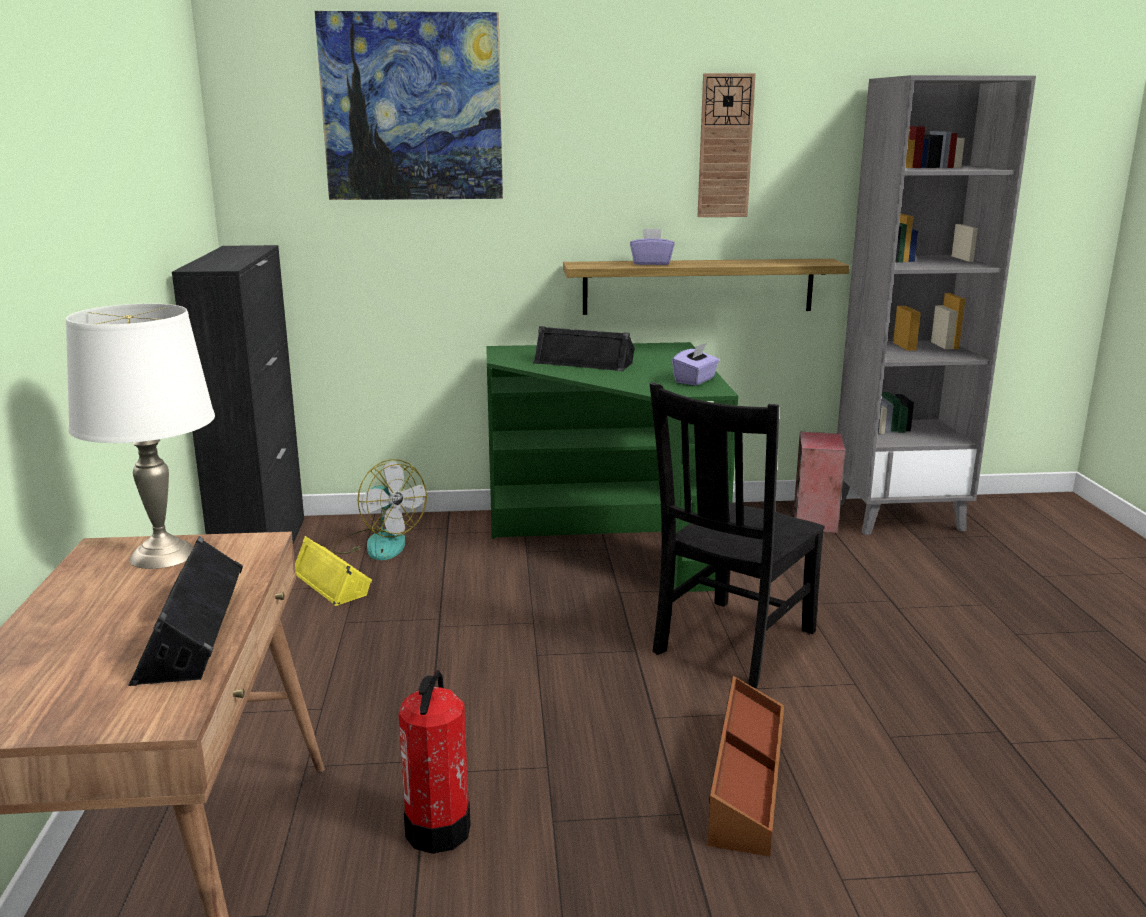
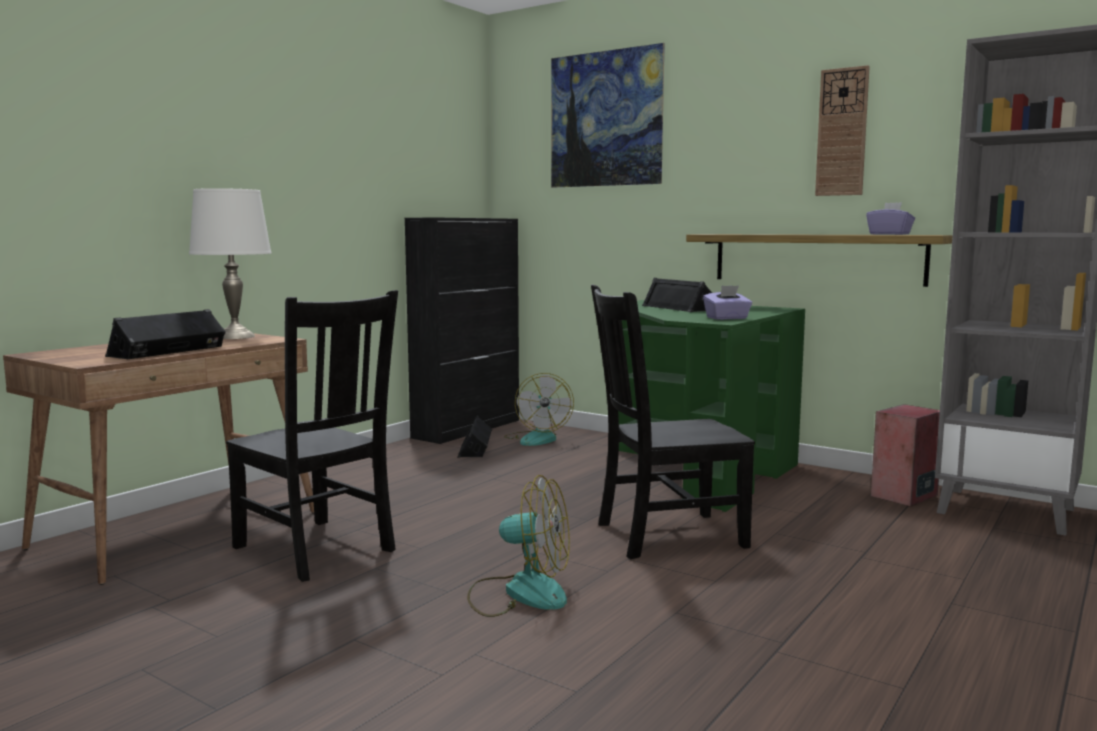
camera: 40 degrees right, 10 degrees down
(332, 582) = (476, 448): yellow speaker -> black speaker
(439, 829) = (316, 550): fire extinguisher -> black chair
(651, 263) = (764, 234): purple tissue box -> purple tissue box (889, 234)
(745, 780) = (520, 593): brown storage box -> fan

